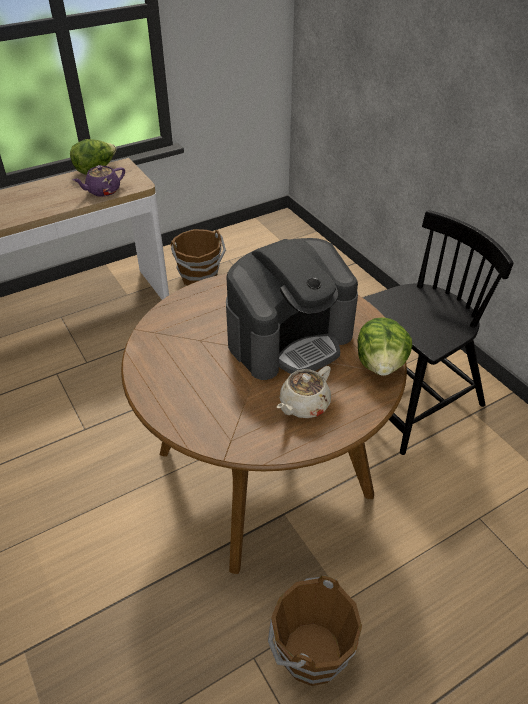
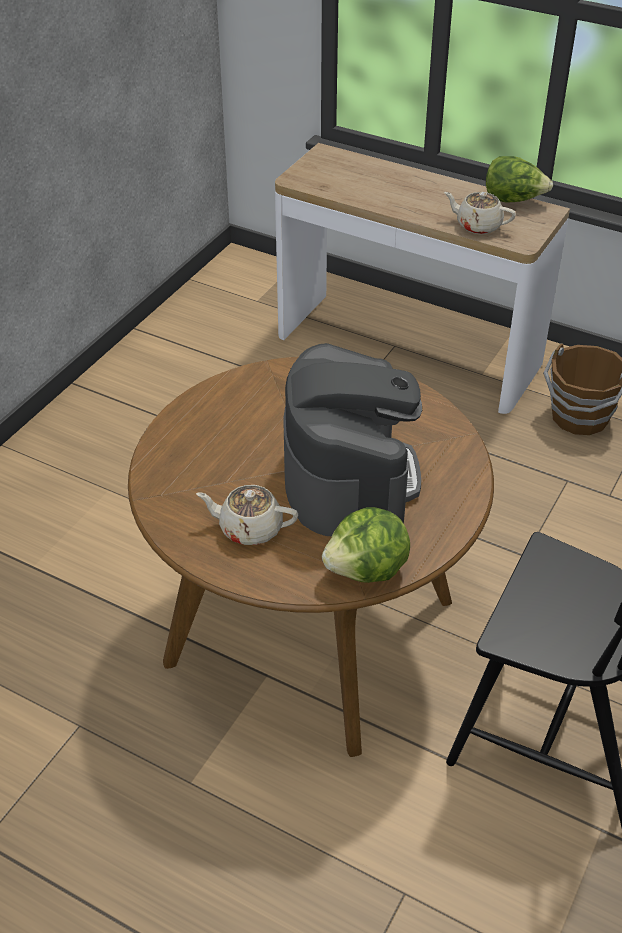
camera: 60 degrees right, 0 degrees up
(103, 191) = (477, 225): purple teapot -> beige teapot
(290, 338) = (349, 477): coffee machine -> coffee machine turned 120 degrees counterclockwise
(310, 651) = (111, 773): brown bucket -> none

